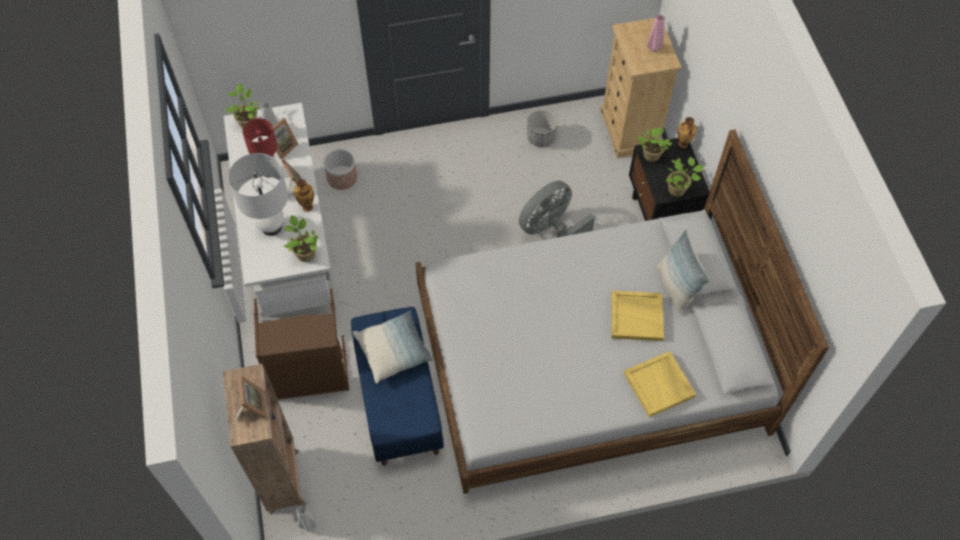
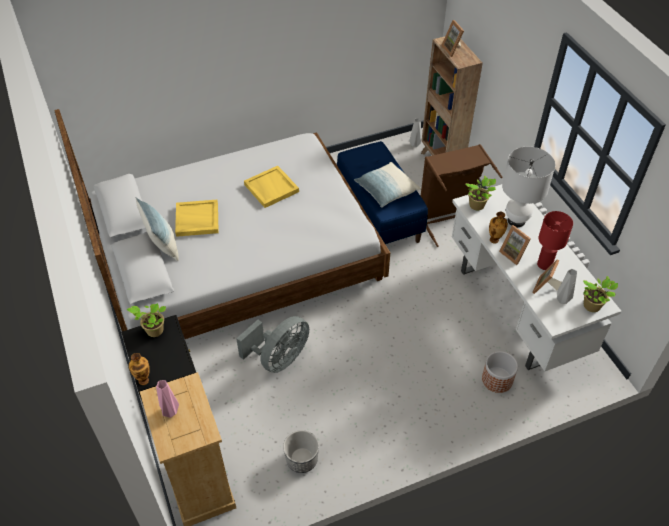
camera: 170 degrees right, 10 degrees down
(650, 156) = (179, 362): potted plant -> none
(659, 385) = (180, 180): yellow tray -> yellow tray (271, 188)

